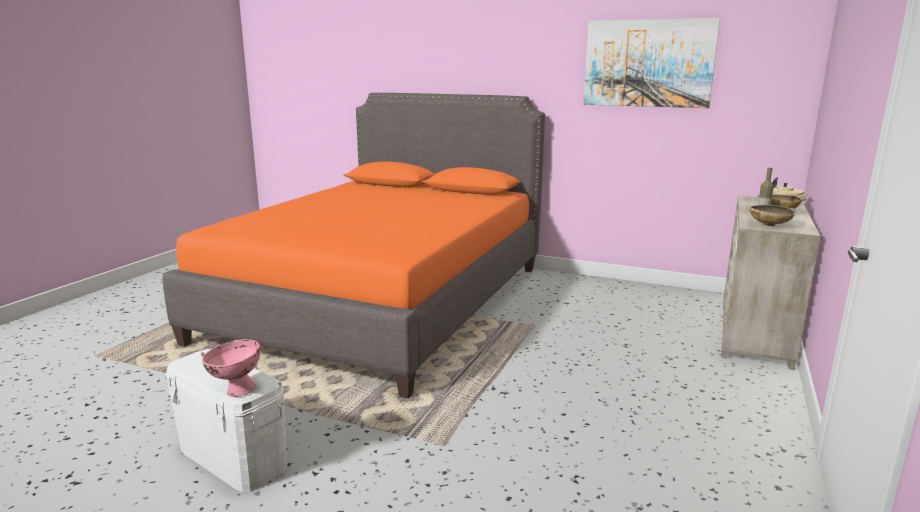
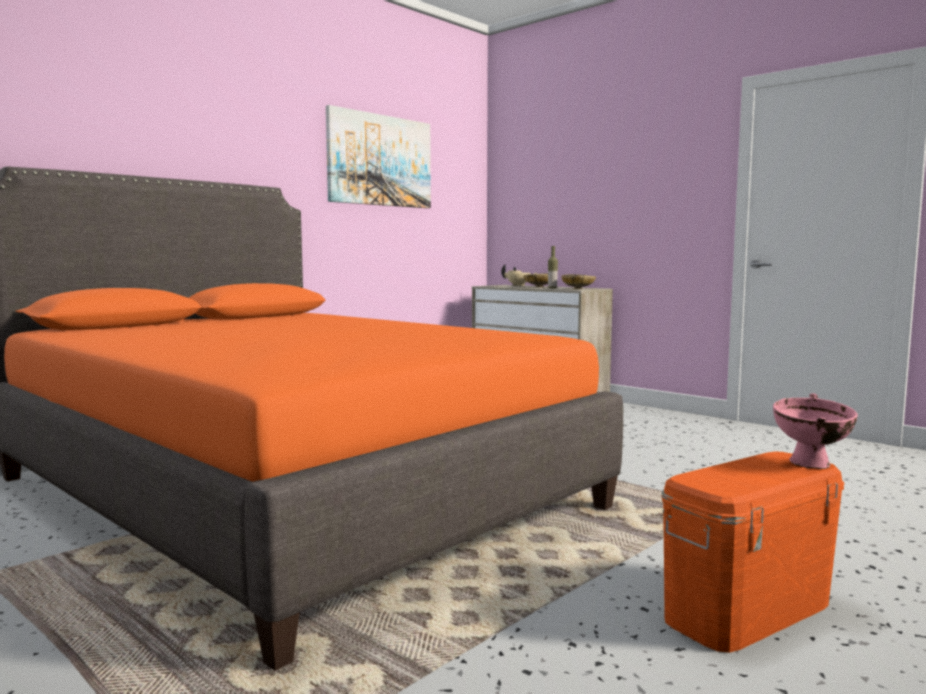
camera: 70 degrees left, 10 degrees down
(232, 458) = (748, 611): white storage box -> orange storage box

